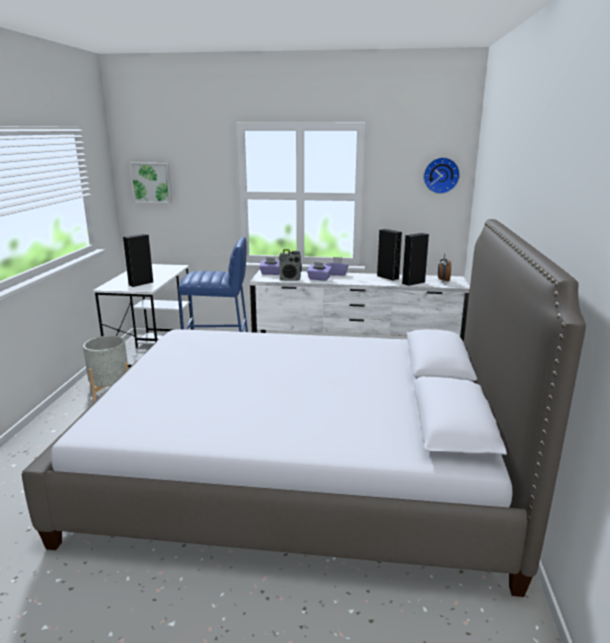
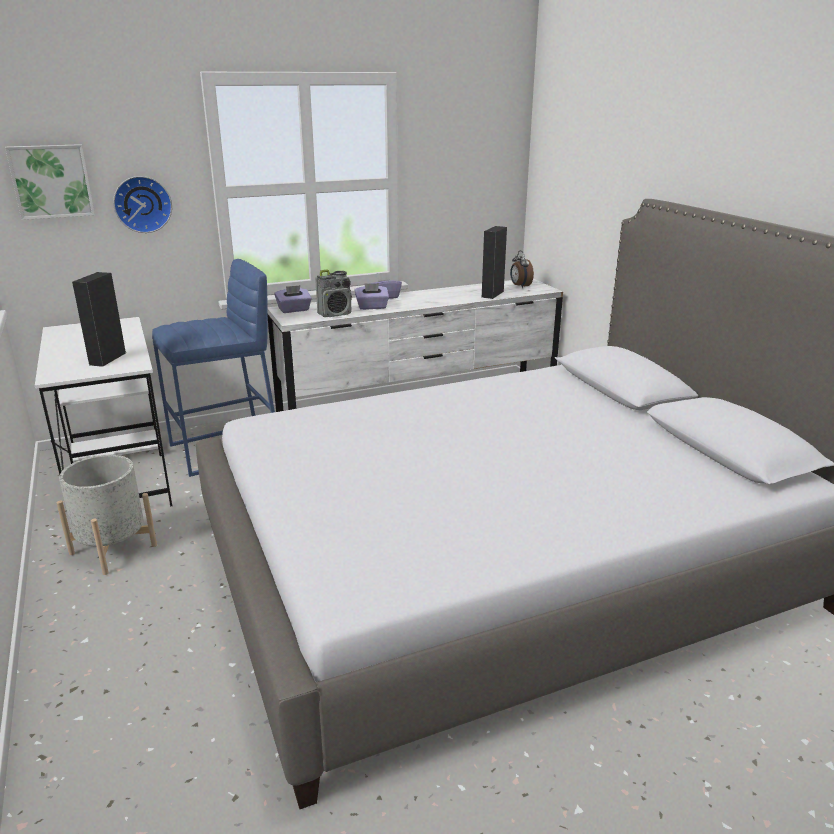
camera: 30 degrees left, 5 degrees up
(387, 277) = (452, 292): black speaker -> none
(441, 175) = (492, 146): wall clock -> wall clock (142, 204)

